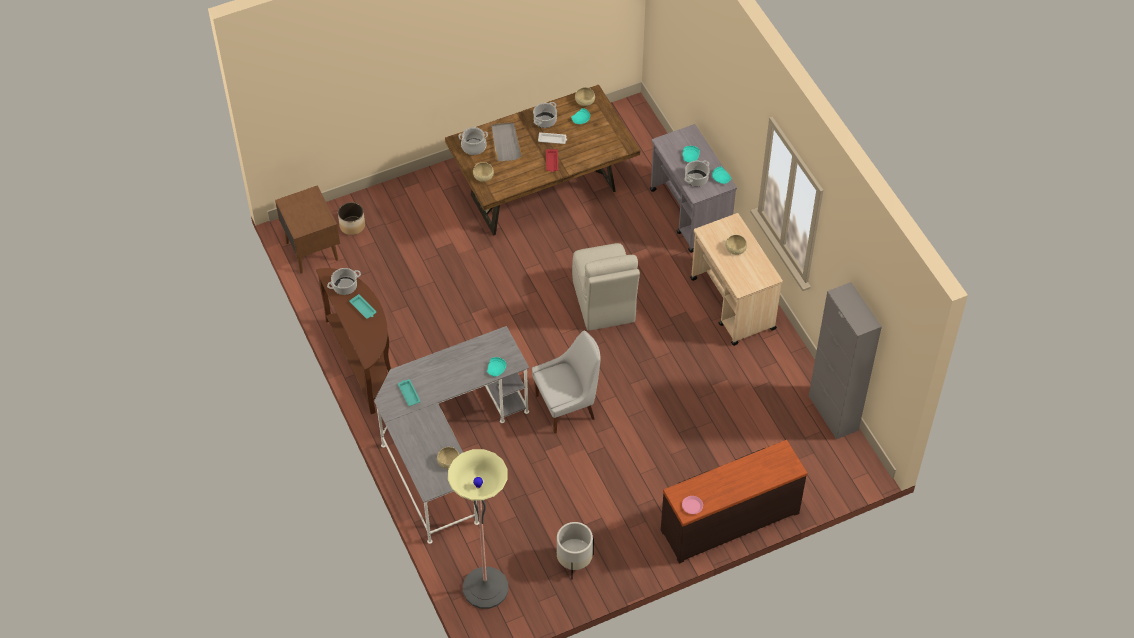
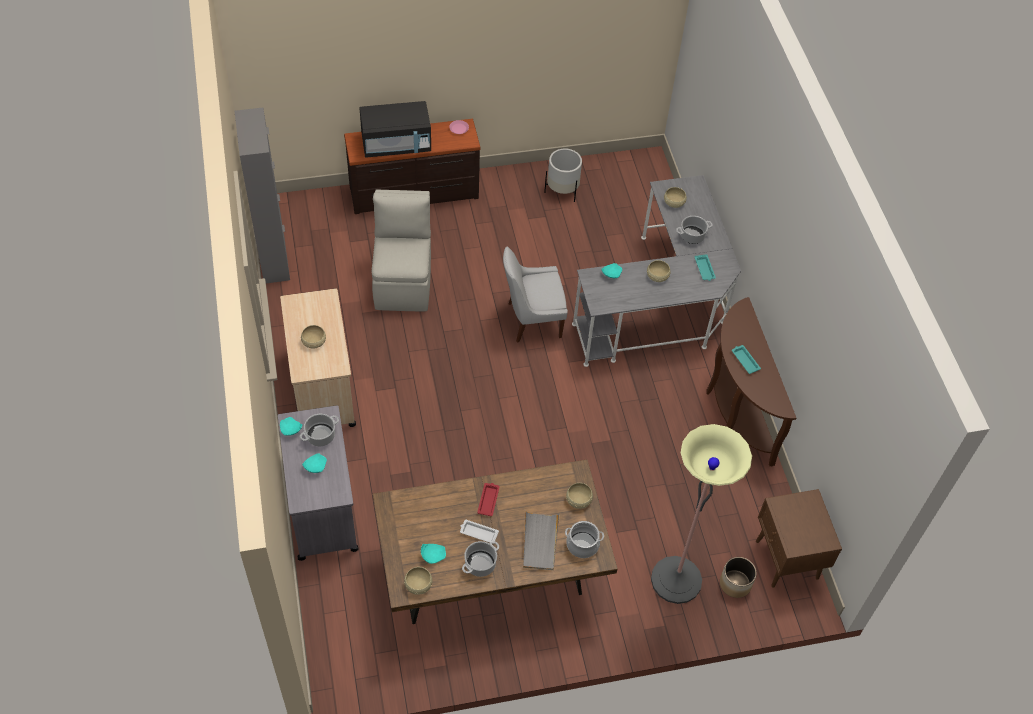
camera: 170 degrees left, 0 degrees up
(345, 286) = (763, 389): cooking pot -> cooking pot (692, 236)
(452, 377) = (657, 275): none -> beige bowl
(485, 588) = (645, 187): floor lamp -> floor lamp (676, 580)
(604, 303) = (461, 419): beige chair -> beige chair (403, 282)
(748, 471) = (396, 144): none -> black microwave

